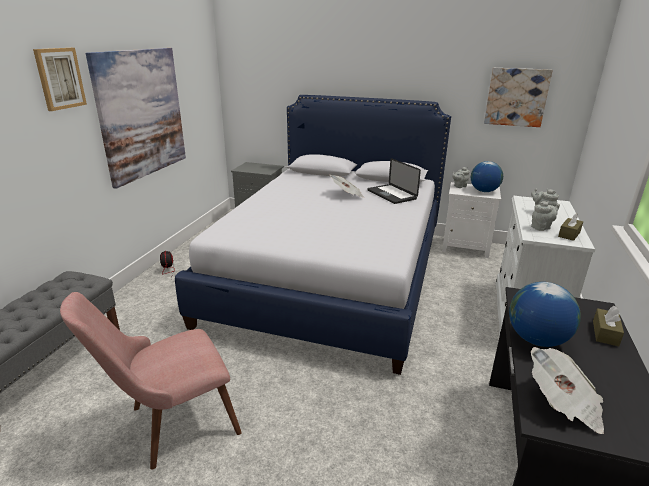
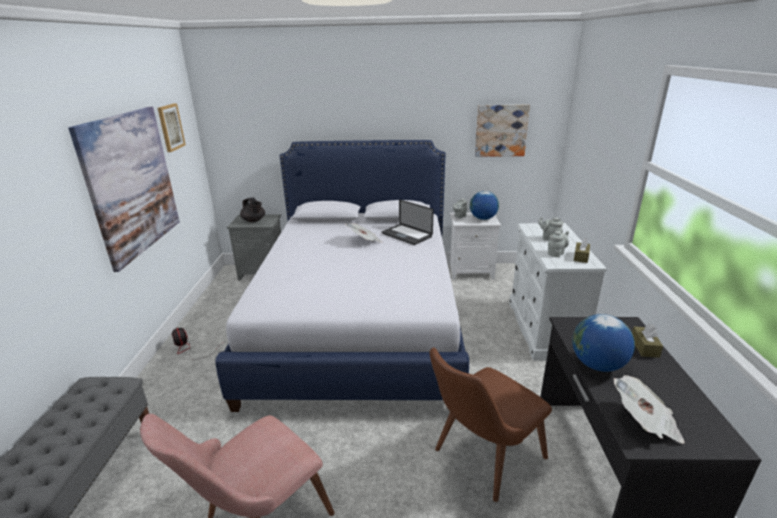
camera: 15 degrees left, 0 degrees up
(60, 78) = (45, 161): picture -> picture (170, 127)
(256, 168) = (254, 221): none -> black teapot
(402, 422) = (480, 460): none -> brown chair

